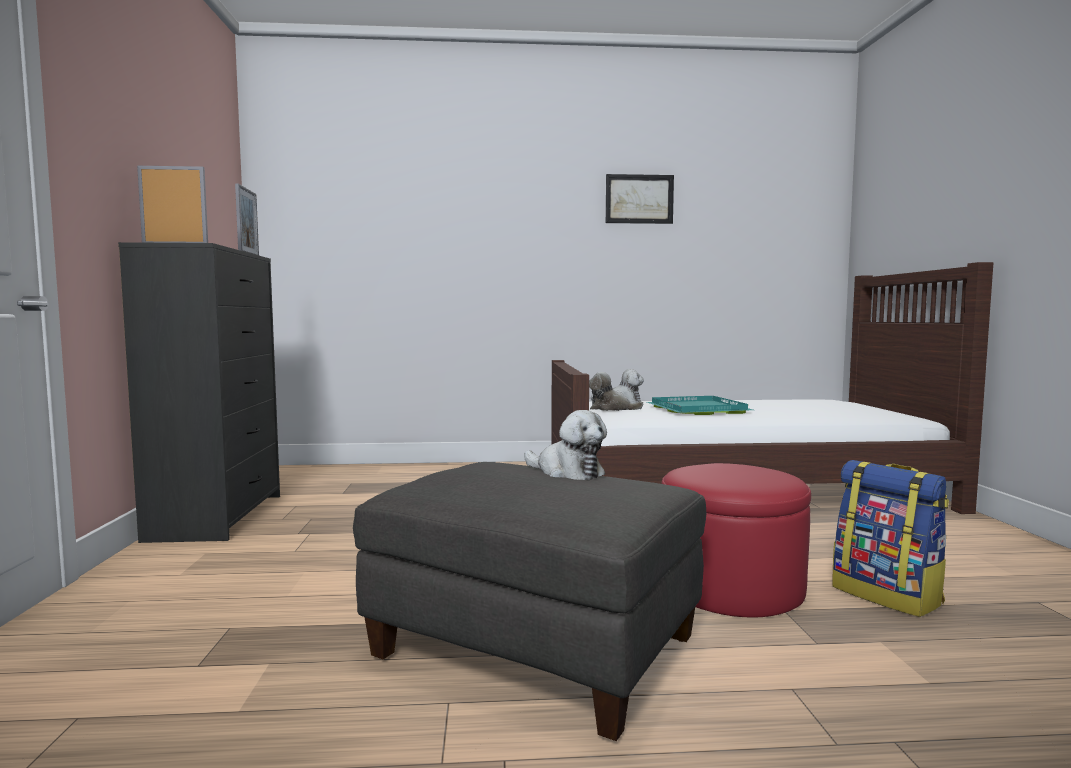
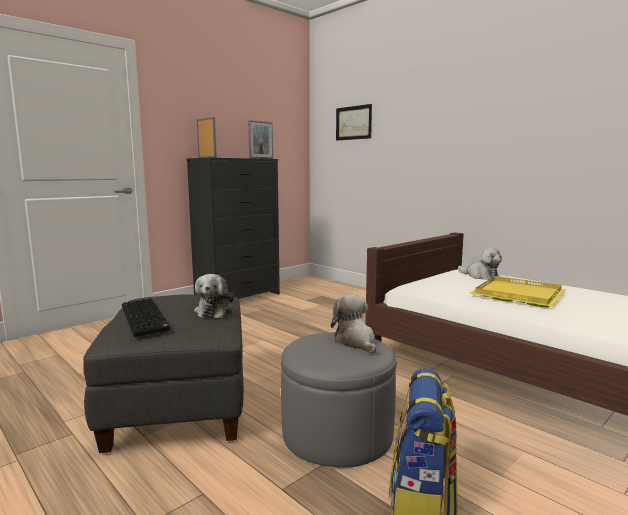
camera: 50 degrees right, 5 degrees up
(549, 495) = (146, 318): none -> keyboard
(611, 409) = (451, 279): plush toy -> plush toy (355, 341)
(639, 199) = (565, 85): picture -> picture (353, 123)
(700, 409) = (519, 295): turquoise tray -> yellow tray
(730, 586) = (337, 433): red ottoman -> grey ottoman

